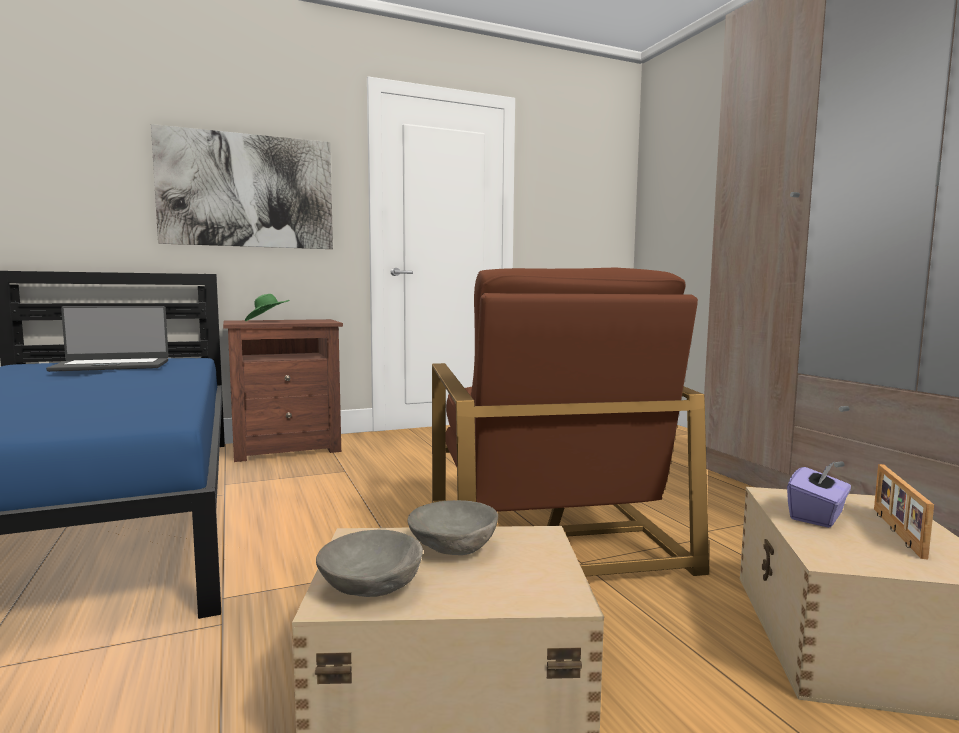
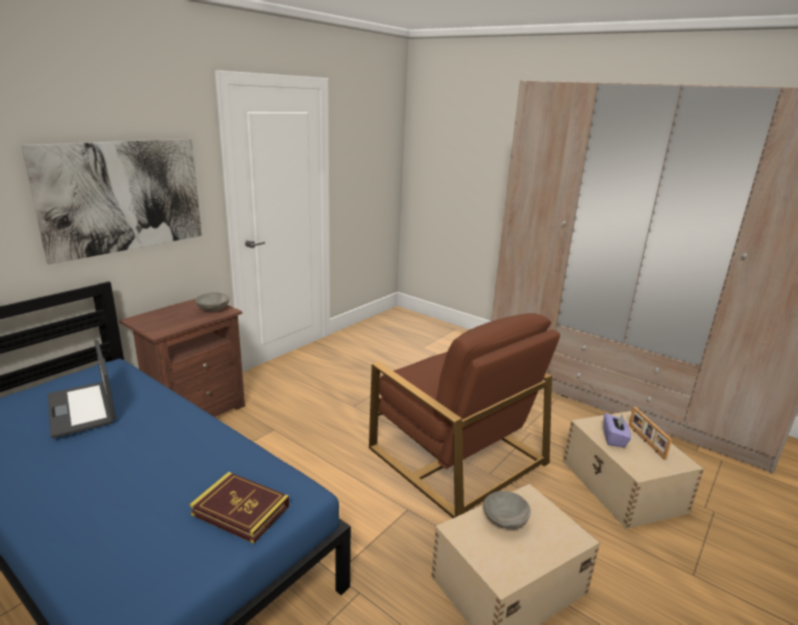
camera: 30 degrees left, 15 degrees up
(76, 417) = (240, 510): none -> book
(112, 366) = (83, 408): laptop -> laptop turned 105 degrees clockwise
(267, 321) = (168, 317): green hat -> none
(372, 587) = (505, 563): grey bowl -> grey bowl (213, 309)

